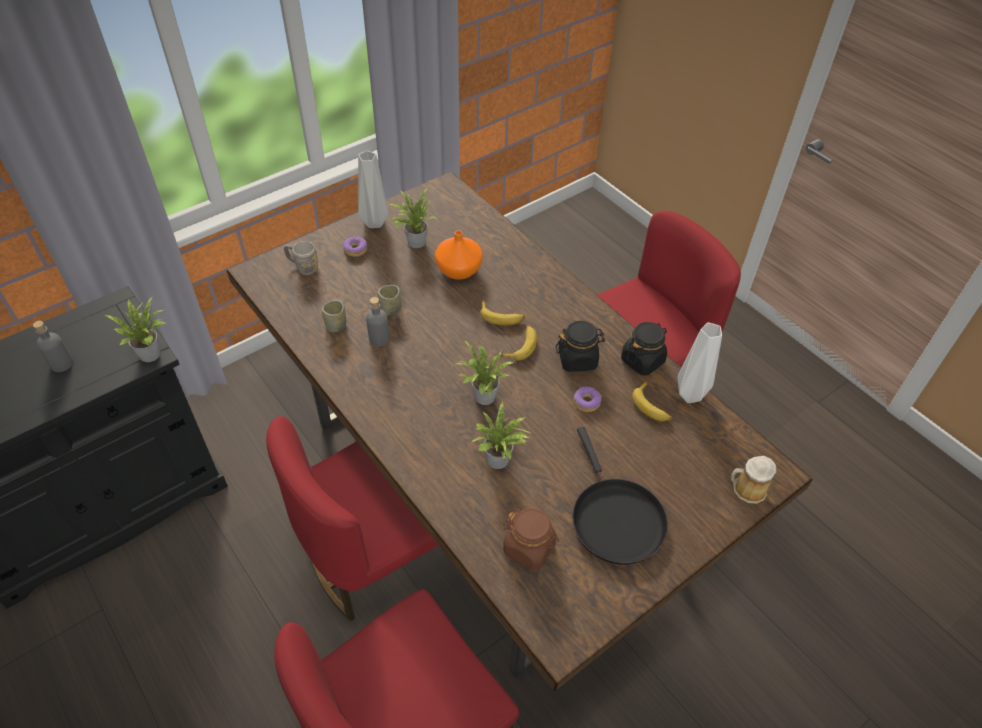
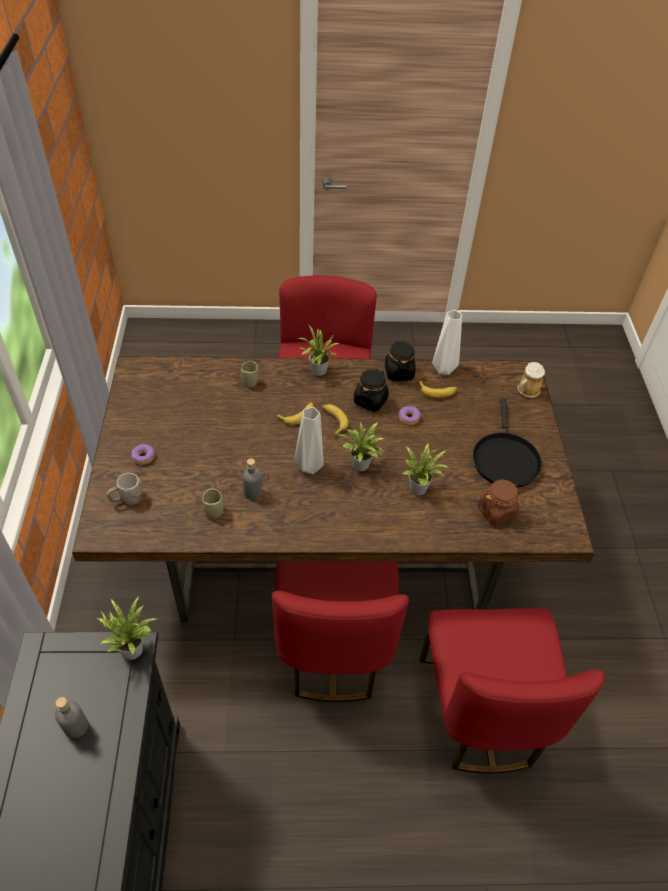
camera: 55 degrees left, 0 degrees up
(373, 222) = (124, 430): grey vase -> grey vase (308, 467)
(390, 309) = (230, 470): cup -> cup (250, 382)
(414, 242) = (173, 418): potted plant -> potted plant (317, 371)
(459, 271) = (230, 411): orange vase -> none
(614, 518) = (504, 459): black frying pan -> black frying pan turned 75 degrees clockwise

